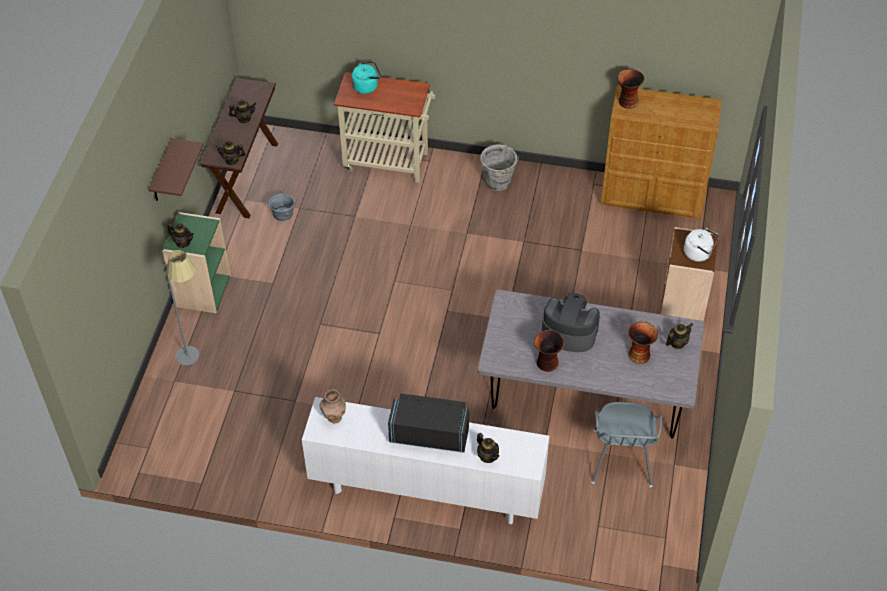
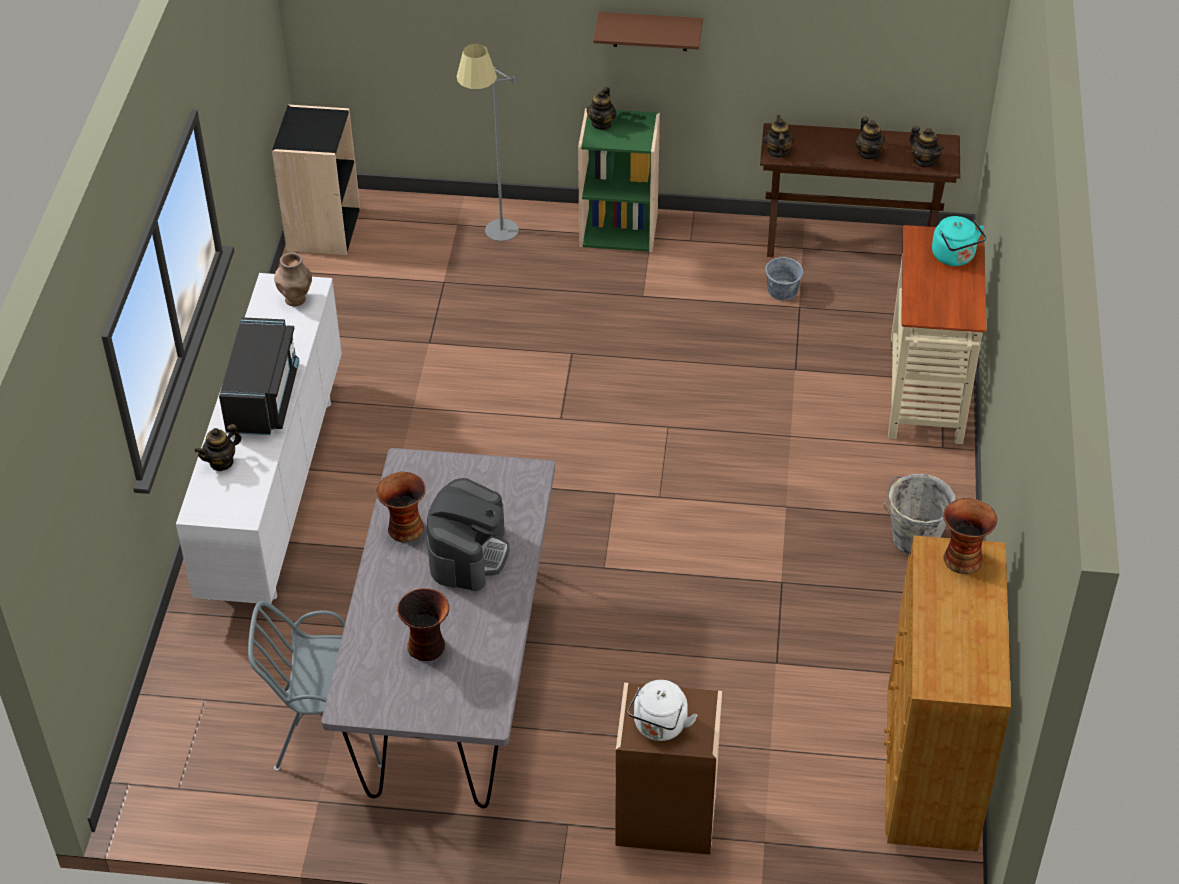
camera: 85 degrees right, 5 degrees down
(157, 464) = (323, 228): none -> black bookcase
(677, 343) = (454, 699): teapot -> teapot (924, 161)

